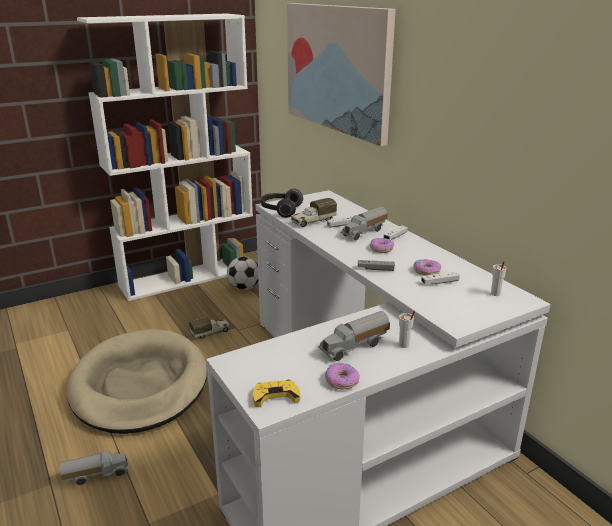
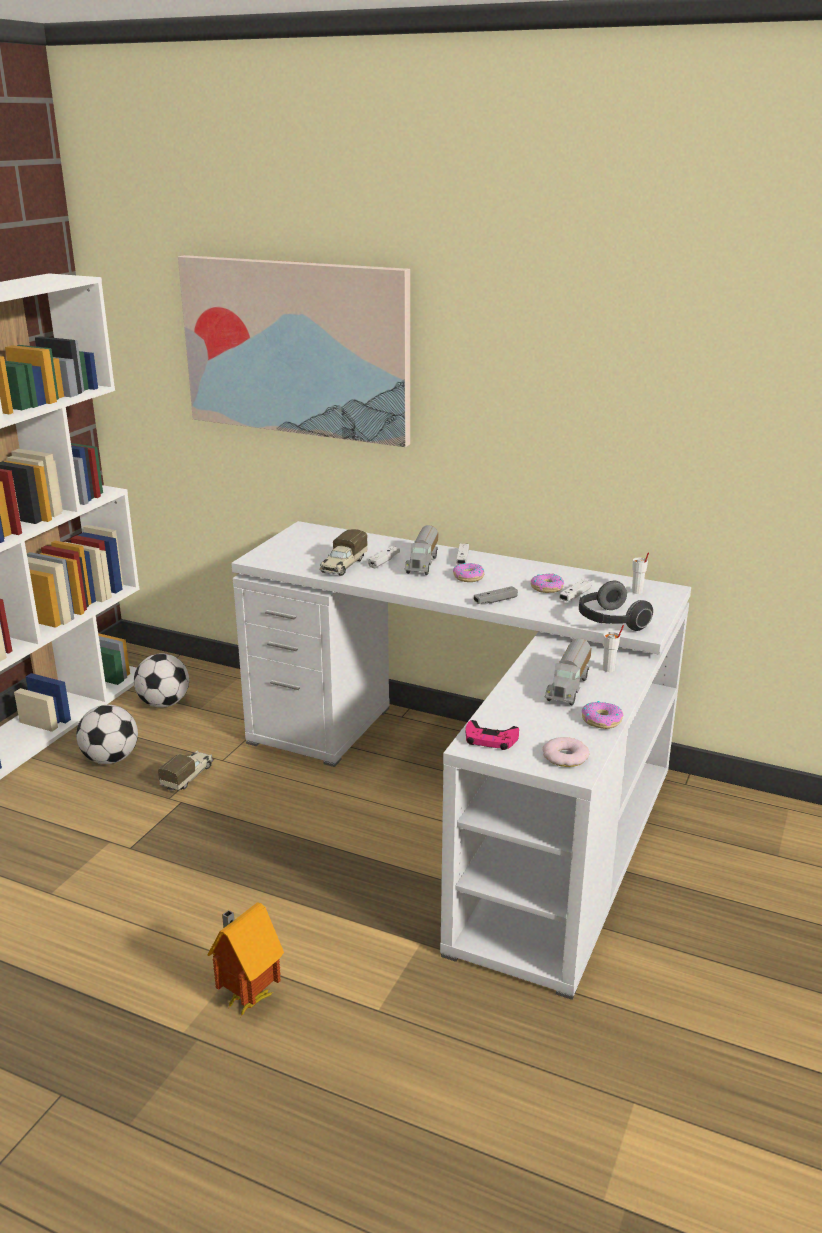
camera: 35 degrees left, 0 degrees up
(96, 474) = (247, 998): toy truck -> toy house
(139, 385) = (168, 878): beige dog bed -> none
(187, 308) = (111, 759): none -> football
(246, 362) = (490, 739): none -> pink game controller
(275, 396) = (565, 757): yellow game controller -> donut
(280, 211) = (280, 563): headphones -> headphones (610, 622)

